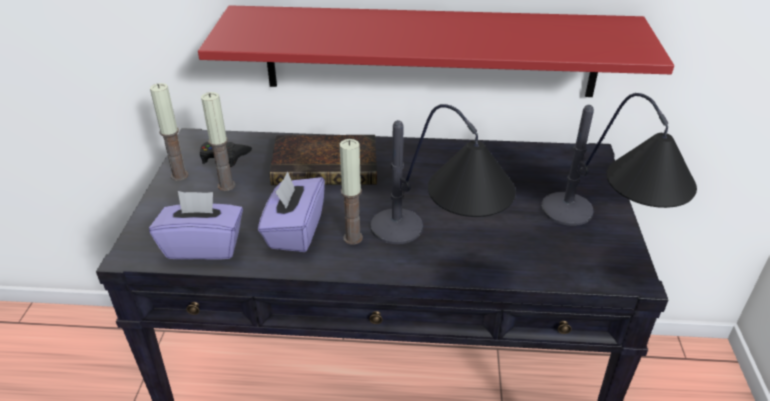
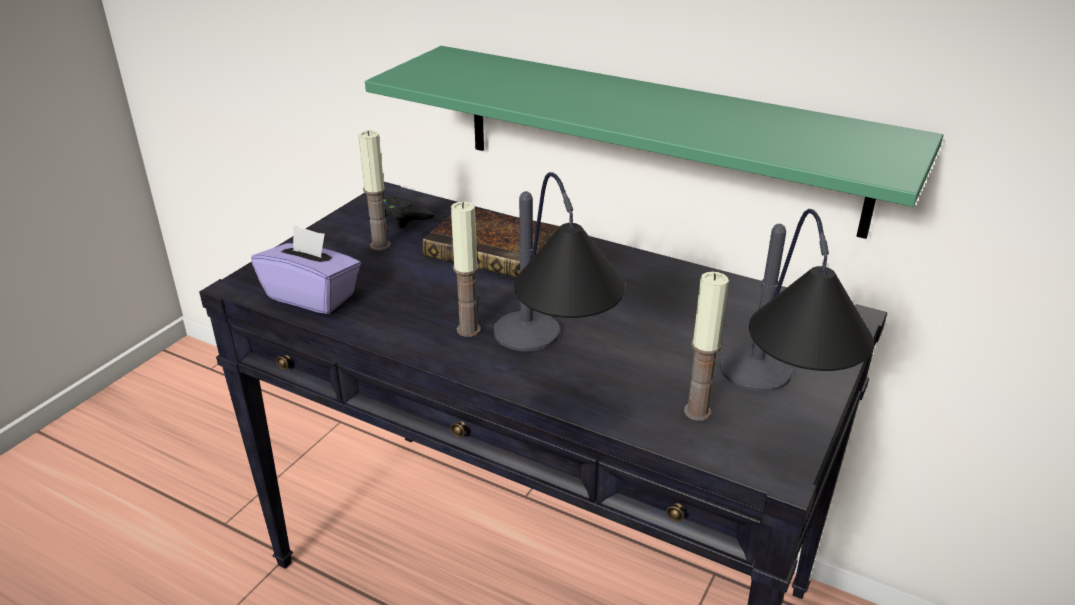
camera: 25 degrees right, 5 degrees down
(179, 175) = (342, 225): candle -> candle (697, 411)
(294, 231) = (413, 306): purple tissue box -> none
(430, 52) = (657, 138): red shelf -> green shelf

